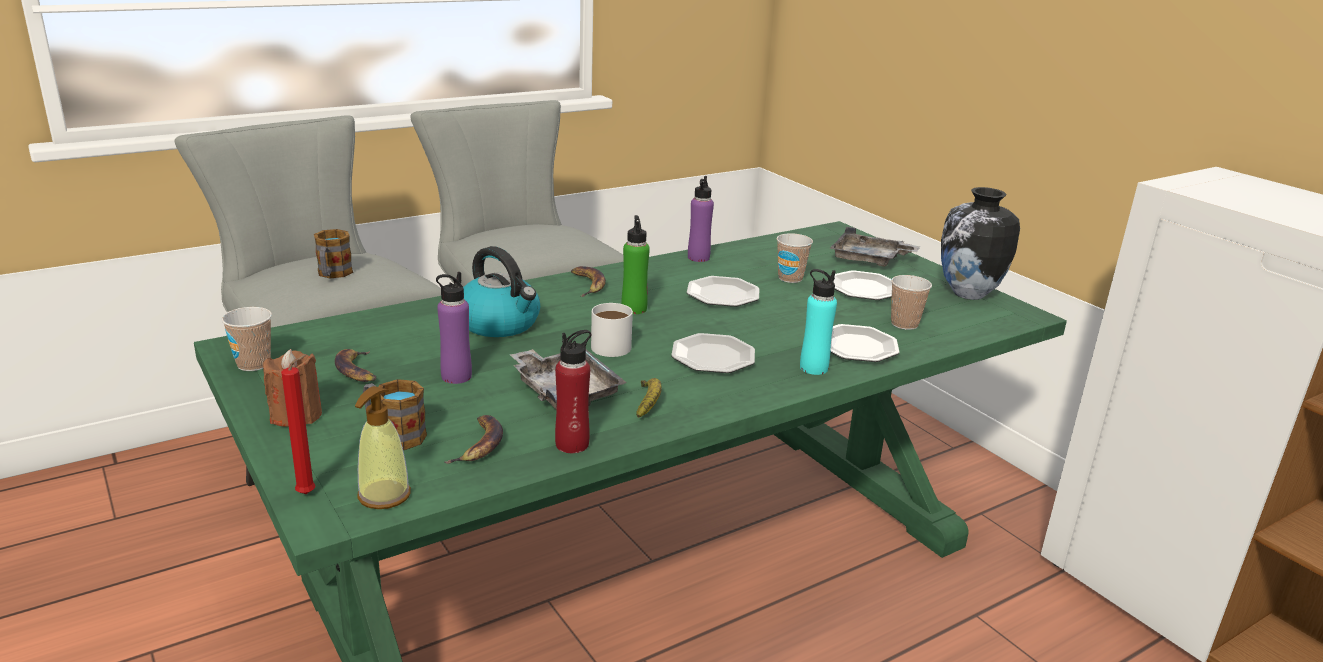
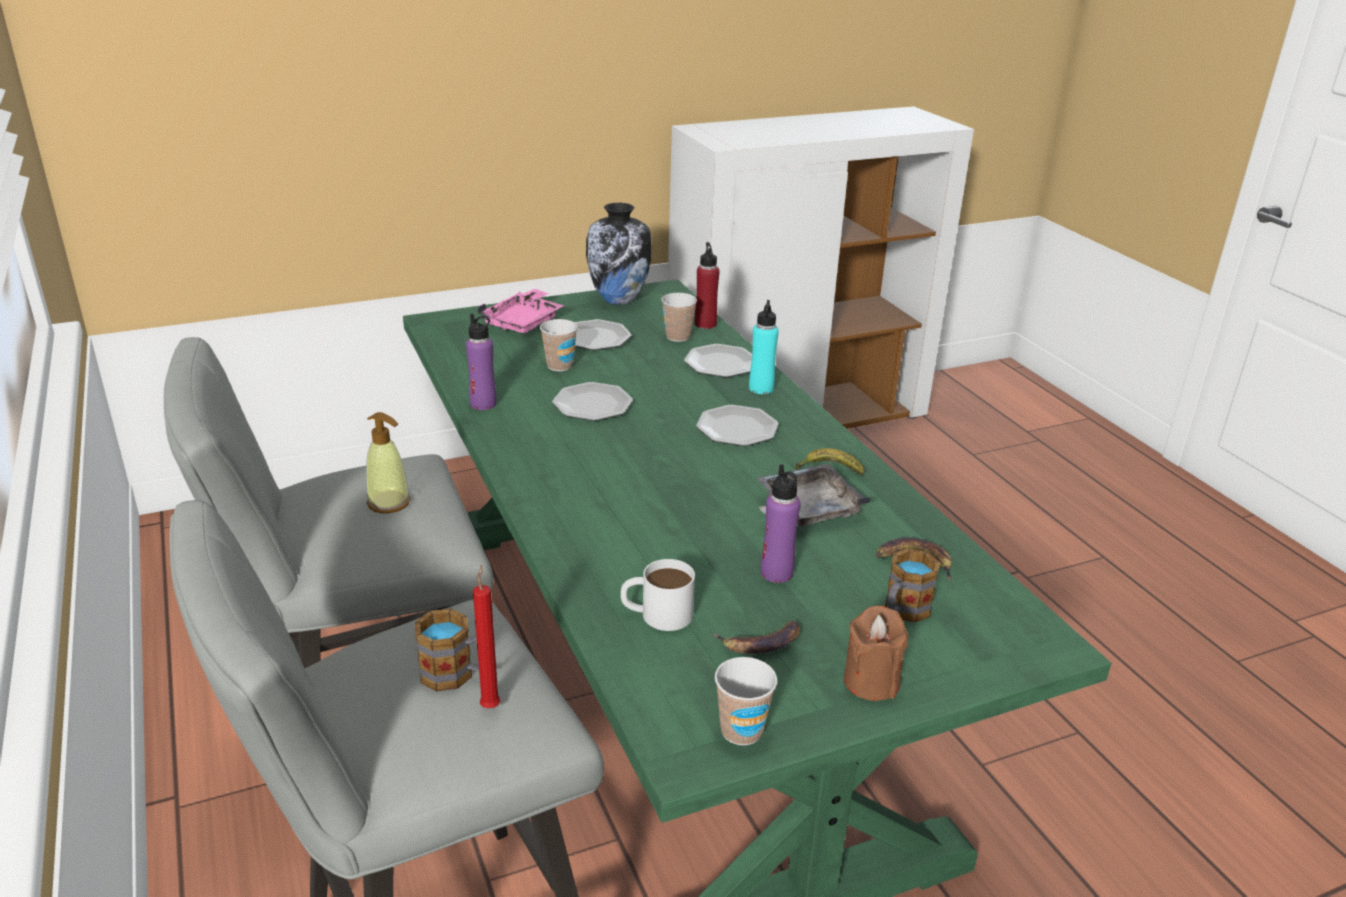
camera: 80 degrees left, 5 degrees up
(309, 494) = (1019, 660): red candle -> red candle (490, 705)
(384, 495) = (1011, 615): soap dispenser -> soap dispenser (389, 503)
(500, 324) = (644, 541): kettle -> none
(572, 444) = (906, 513): red bottle -> red bottle (705, 324)
(587, 284) = (542, 477): banana -> none
(610, 343) = (704, 477): white mug -> white mug (656, 614)
(634, 309) = (618, 456): green bottle -> none
(869, 260) = (524, 322): grey tray -> pink tray

